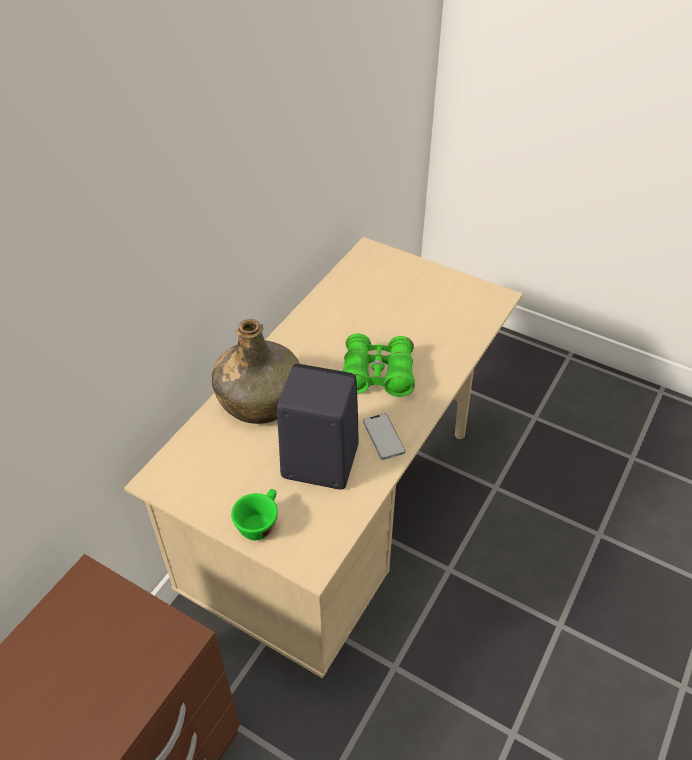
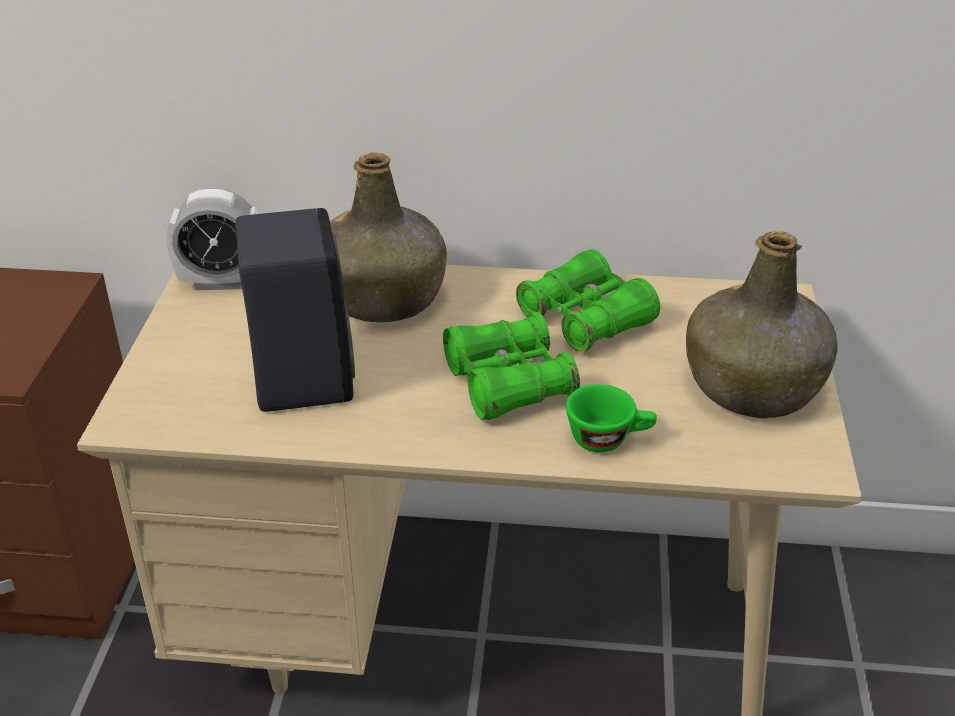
camera: 65 degrees right, 10 degrees down
(183, 475) = (223, 282): none -> alarm clock
(259, 522) = (174, 360): green cup -> green cup (608, 439)
(340, 325) = (585, 319): none -> green binoculars
(383, 437) = (384, 423): phone -> none
(432, 290) = (754, 386): none -> green bottle

